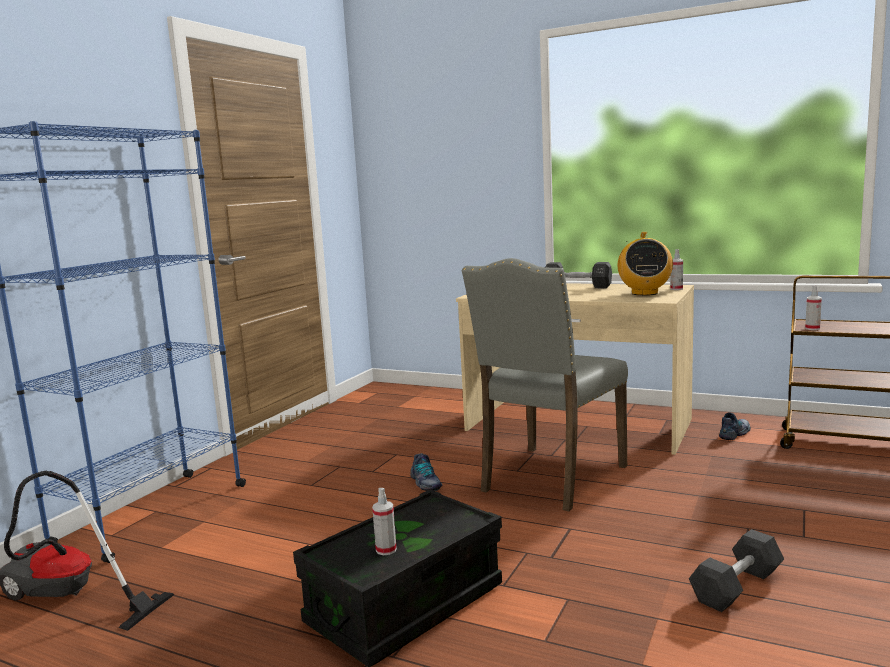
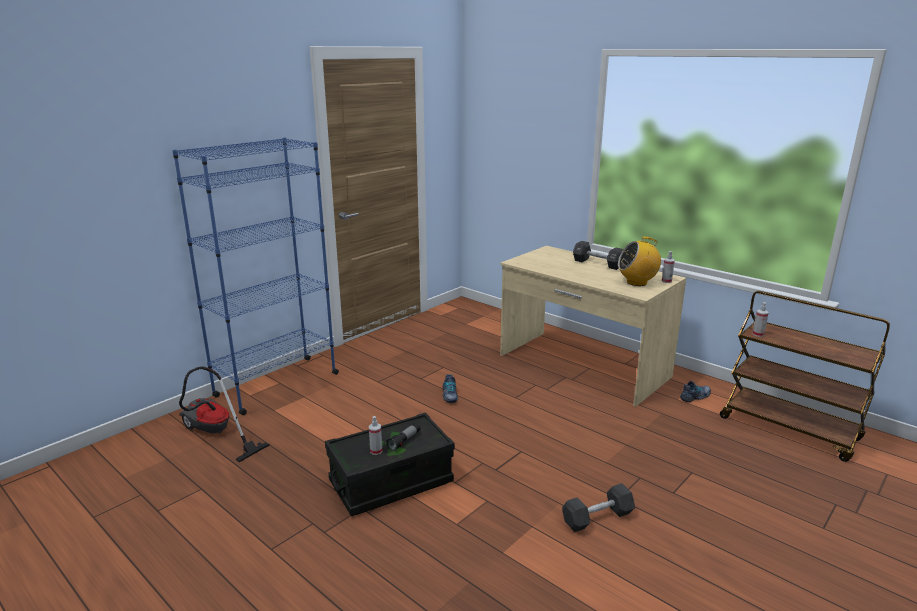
camera: 15 degrees right, 10 degrees up
(422, 529) = (404, 441): none -> flashlight
(550, 479) = (533, 409): grey chair -> none
(644, 293) = (637, 282): radio -> radio turned 60 degrees clockwise

